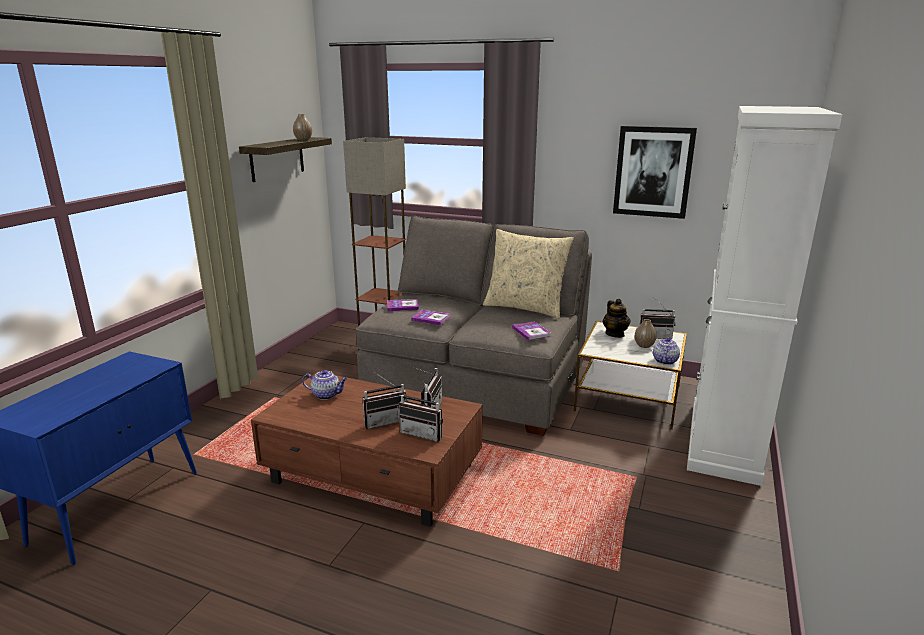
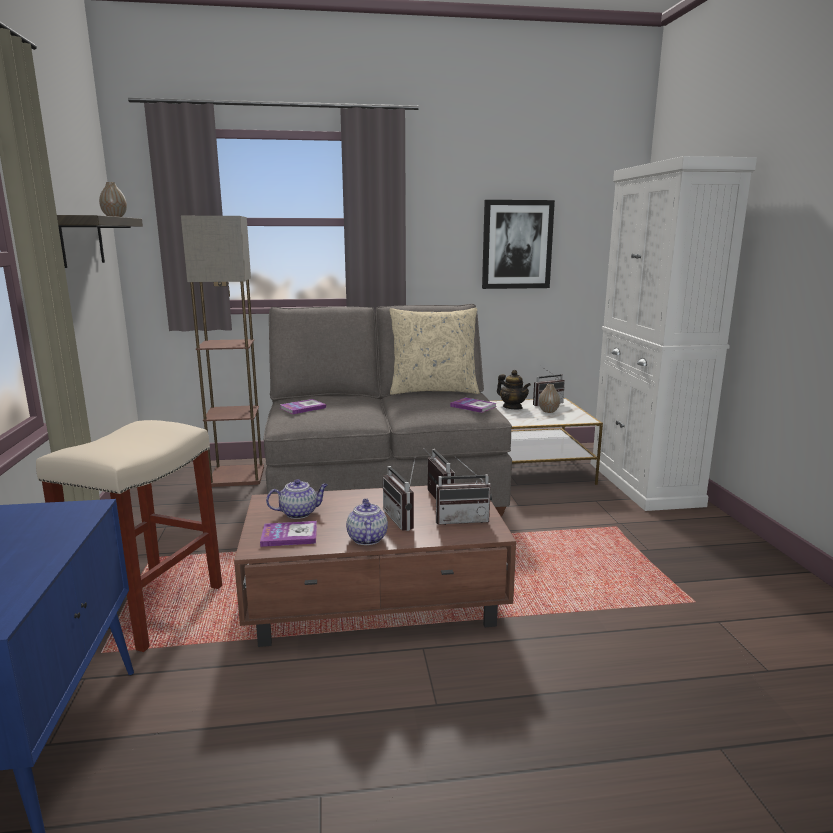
camera: 30 degrees left, 5 degrees down
(242, 433) = (150, 607): none -> beige stool
(385, 421) = (404, 519): radio -> radio turned 120 degrees clockwise
(431, 318) = (353, 413): book -> book (289, 535)
(664, 361) = (581, 418): teapot -> teapot (366, 538)

